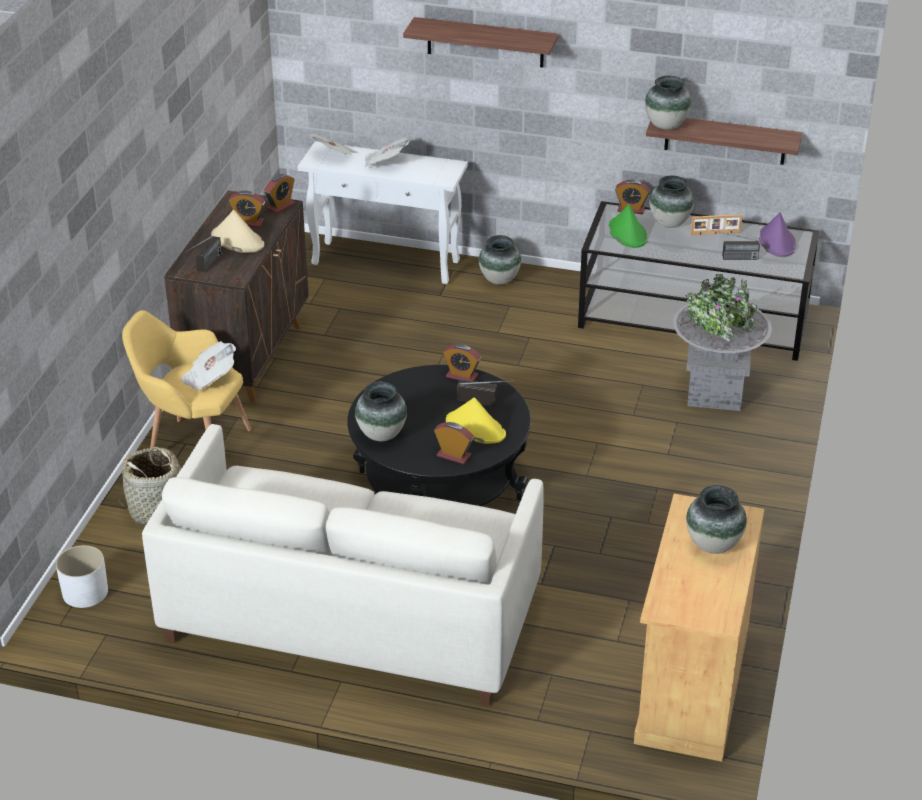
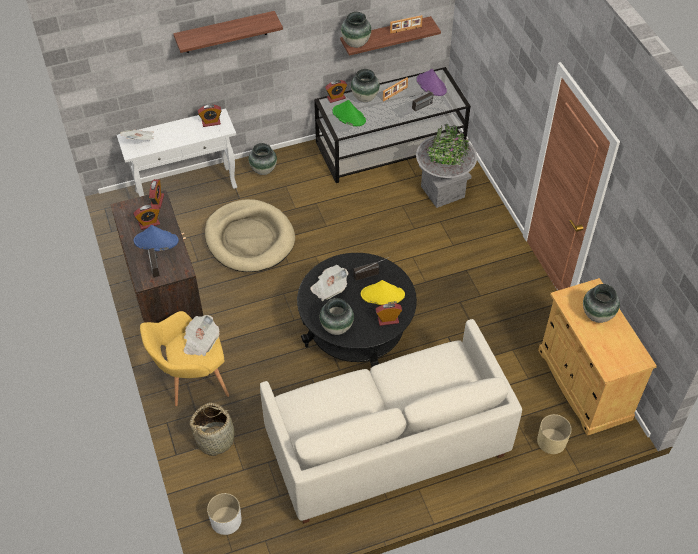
camera: 35 degrees left, 15 degrees up
(237, 240) = (156, 241): beige hat -> blue hat
(385, 163) = (177, 132): newspaper -> newspaper (329, 289)
(408, 339) = (249, 239): none -> beige dog bed
(462, 376) = (343, 262): alarm clock -> alarm clock (211, 122)
(574, 724) = (551, 441): none -> beige planter
(749, 134) = (406, 30): none -> picture frame

